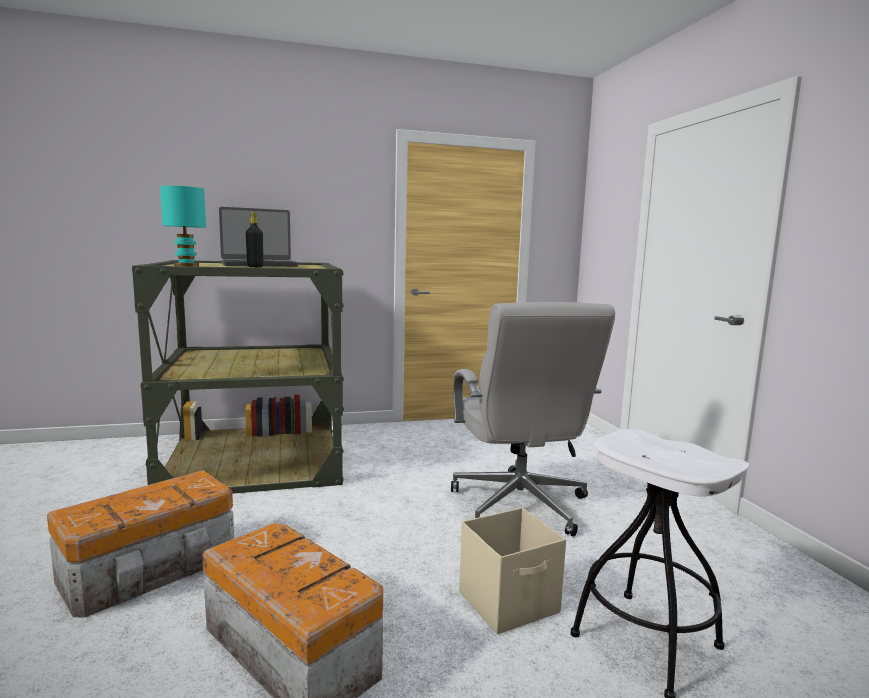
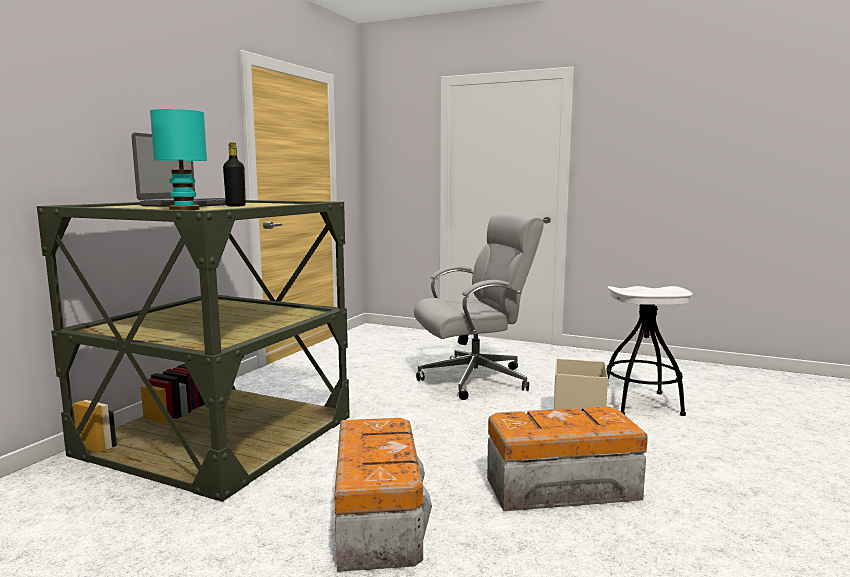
camera: 50 degrees left, 0 degrees up
(519, 503) = (474, 379): grey office chair -> grey office chair turned 45 degrees counterclockwise

